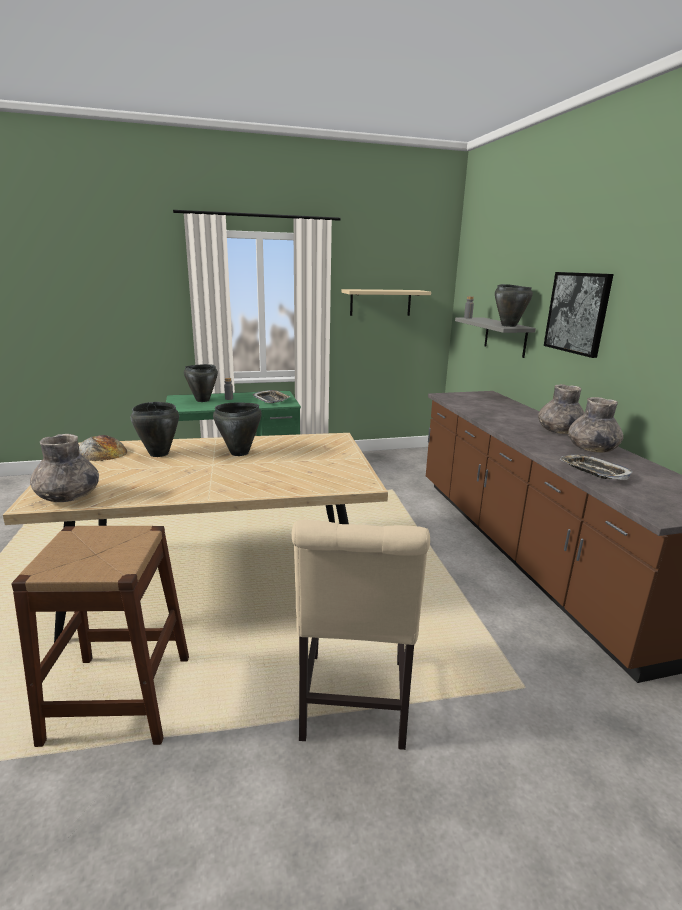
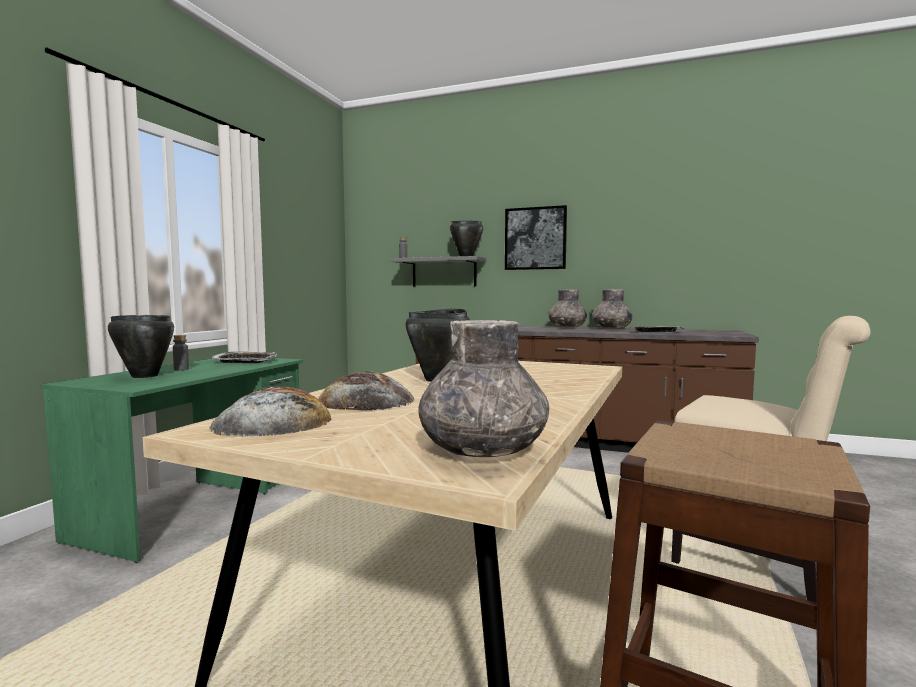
camera: 55 degrees left, 15 degrees down
(158, 454) = (365, 401): black cooking pot -> bread
(380, 302) = (294, 246): beige shelf -> none

